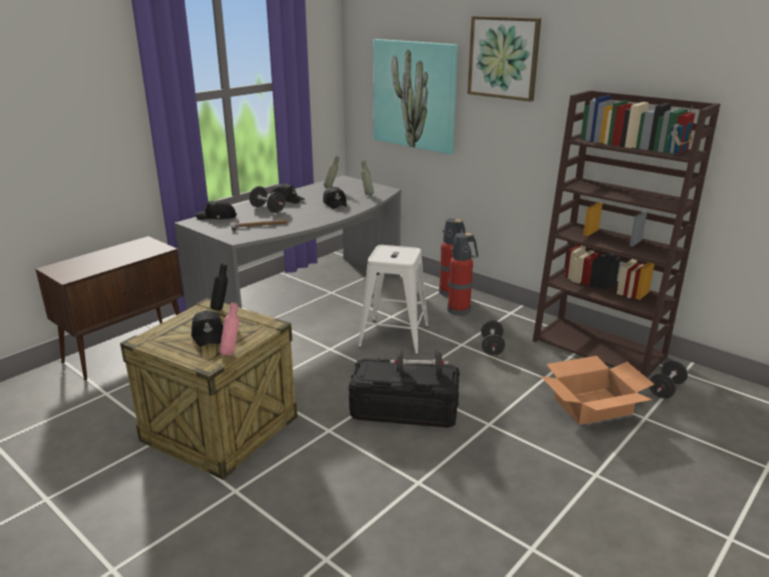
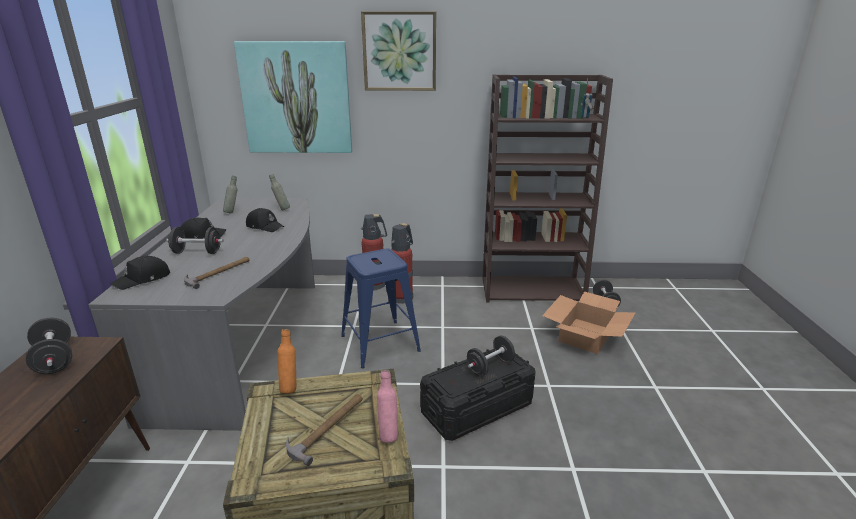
camera: 40 degrees left, 0 degrees up
(208, 334) = (328, 427): black cap -> hammer
(221, 308) = (289, 387): black bottle -> orange bottle
(394, 336) = (379, 343): white stool -> blue stool
(491, 347) = (466, 319): black dumbbell -> black dumbbell (55, 360)

